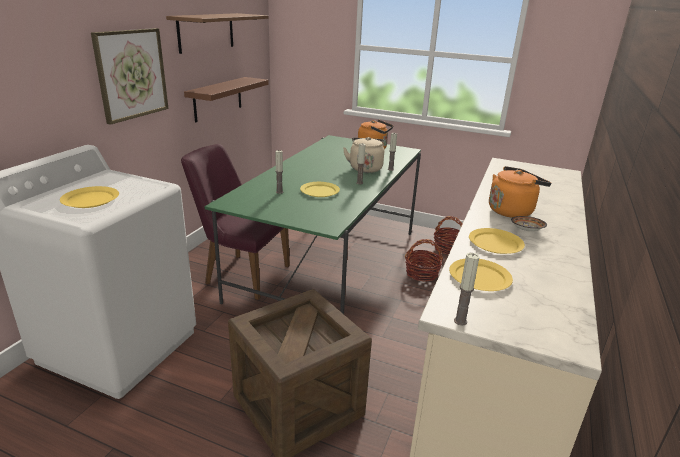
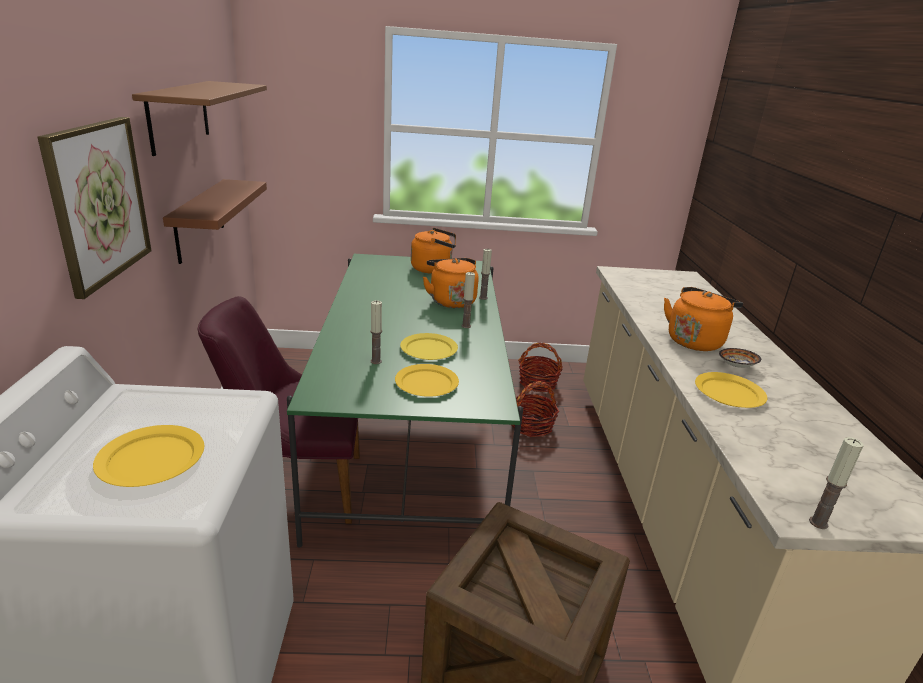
camera: 25 degrees left, 0 degrees up
(365, 168) = (451, 300): beige kettle -> orange kettle
(480, 277) = (767, 448): yellow plate -> yellow plate (427, 383)

